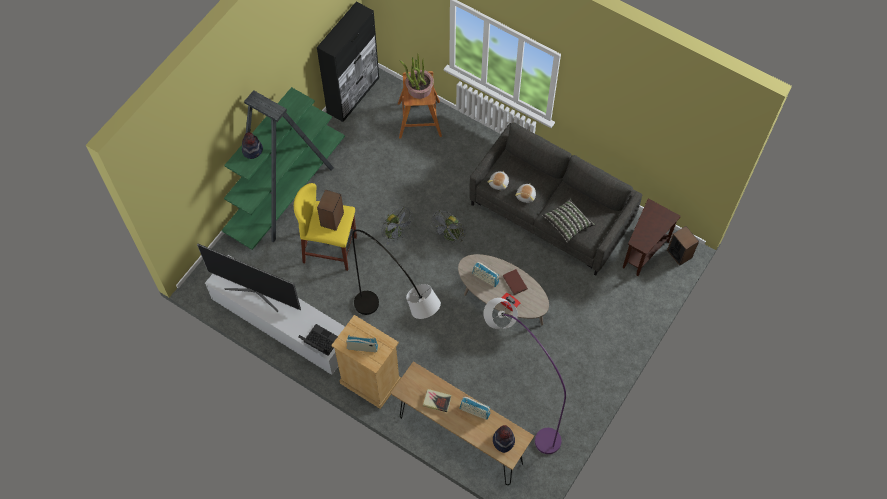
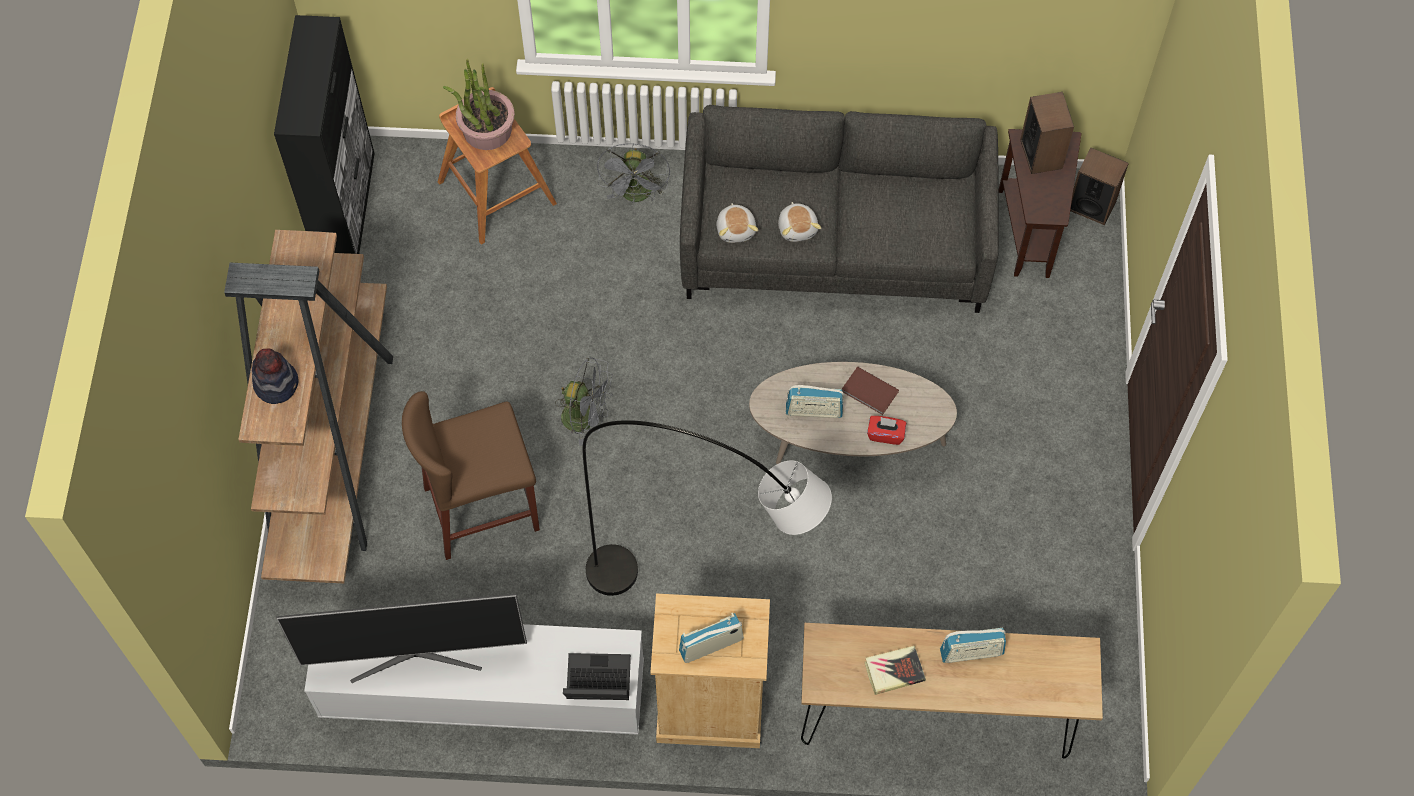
camera: 30 degrees left, 0 degrees up
(287, 192) = (332, 445): green bookcase -> brown bookcase
(330, 249) = (482, 509): yellow stool -> brown stool
(332, 219) = (483, 443): speaker -> speaker (1041, 153)
(450, 237) = (686, 374): grey fan -> grey fan (636, 195)
(503, 441) = (1054, 677): hat -> none
(518, 402) = (990, 602): purple floor lamp -> none
(567, 224) = (900, 241): pillow -> none

